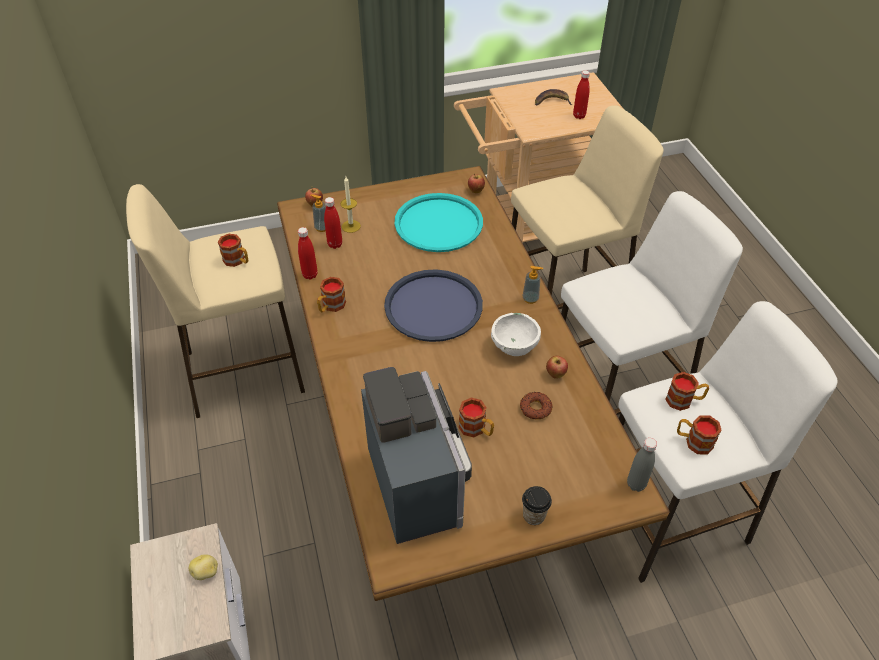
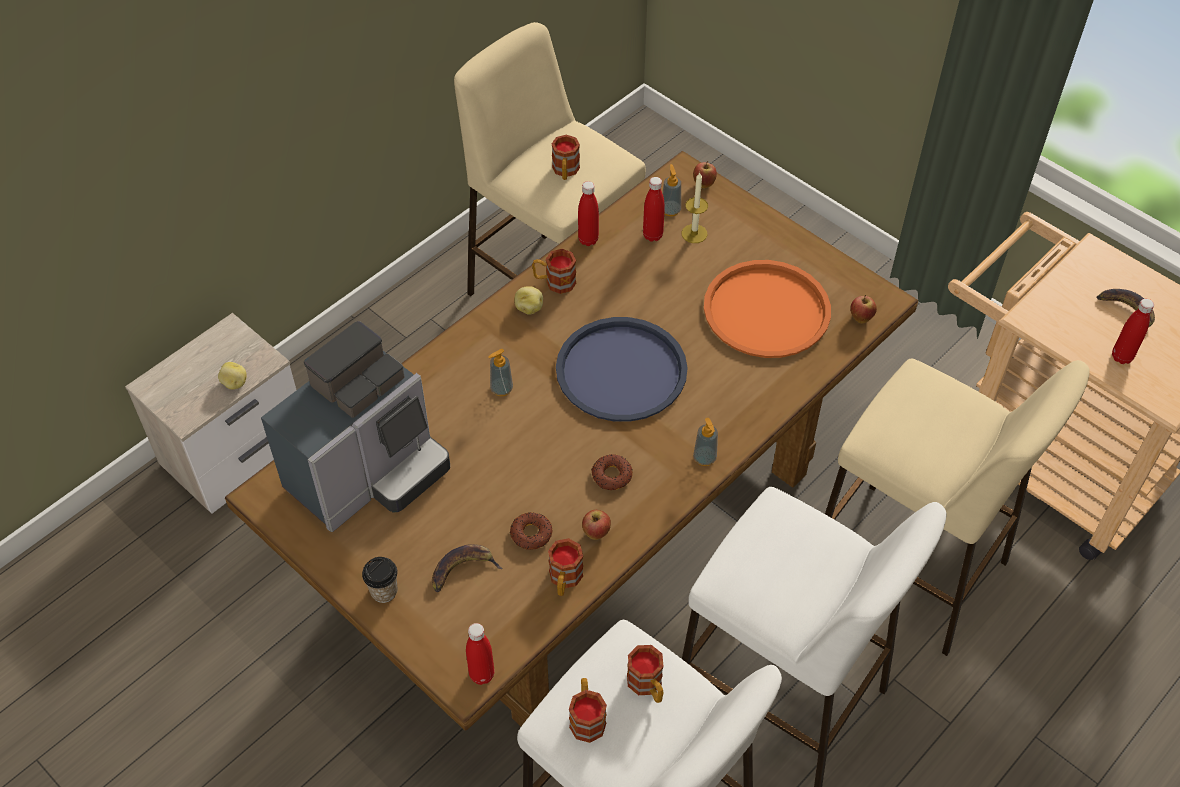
camera: 60 degrees right, 5 degrees up
(342, 328) = (529, 307): none -> potato
(401, 373) = (501, 389): none -> soap dispenser
(438, 224) = (766, 310): turquoise tray -> orange tray
(476, 429) = (466, 491): mug -> mug (564, 580)
(514, 347) = (611, 475): white bowl -> donut
(542, 459) = (463, 569): none -> banana
(636, 484) = (482, 674): grey bottle -> red bottle

